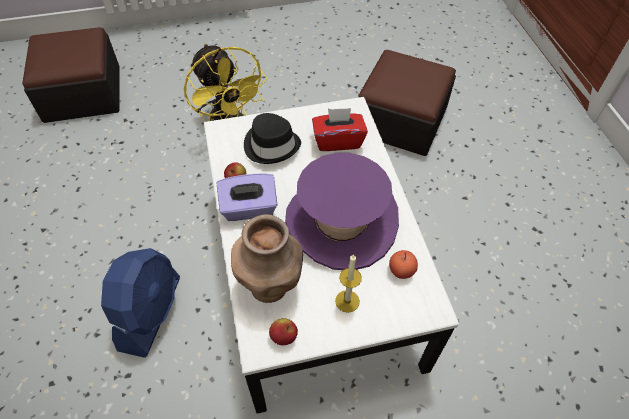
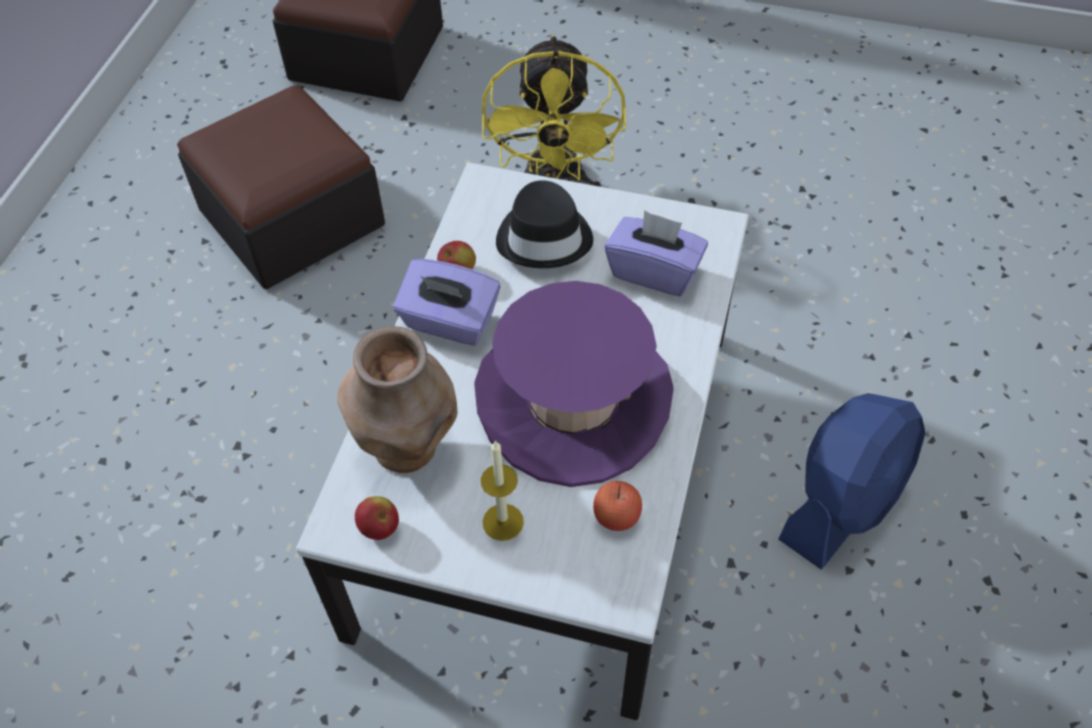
camera: 30 degrees right, 0 degrees up
(151, 312) = (278, 425): blue fan -> blue fan (842, 503)
(338, 141) = (654, 271): red tissue box -> purple tissue box
(400, 120) = (857, 286): ottoman -> ottoman (292, 217)

